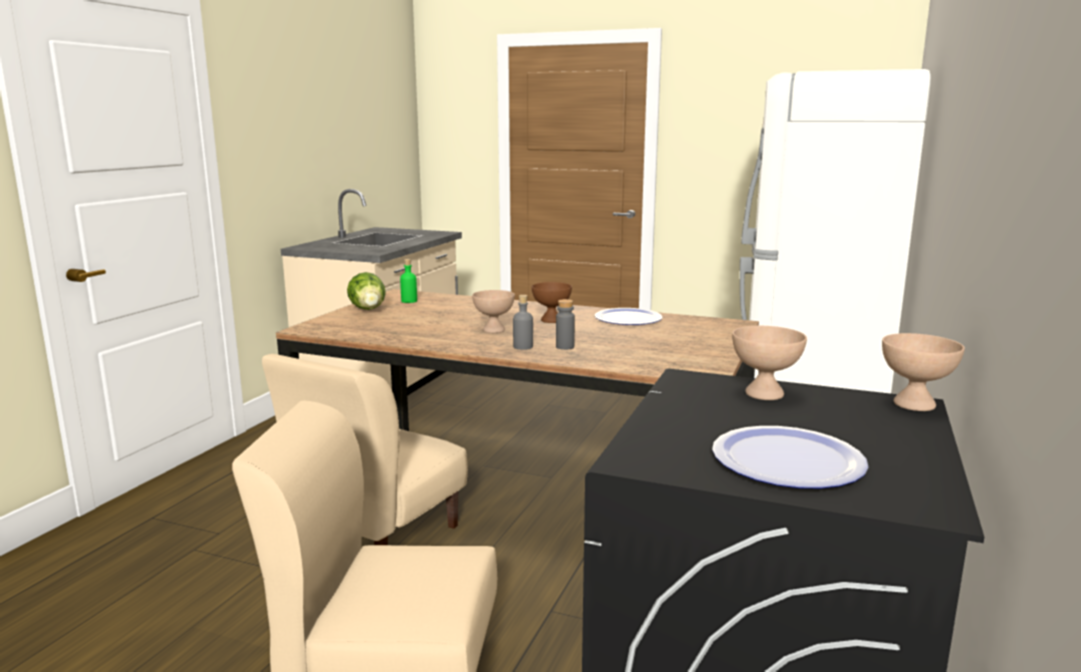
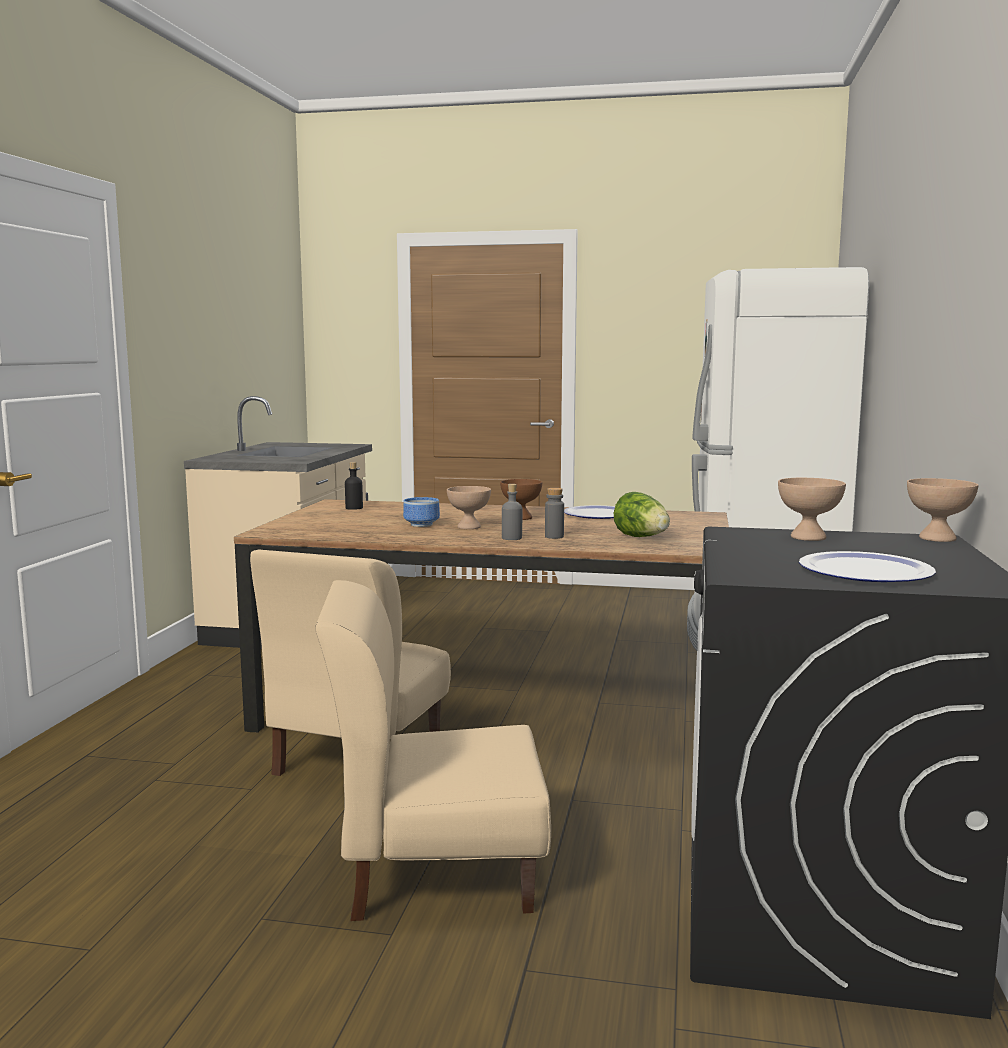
camera: 10 degrees left, 5 degrees down
(369, 310) = (318, 516): lettuce -> lettuce (642, 537)
(409, 301) = (354, 508): green bottle -> black bottle
(454, 325) = (423, 524): none -> bowl

